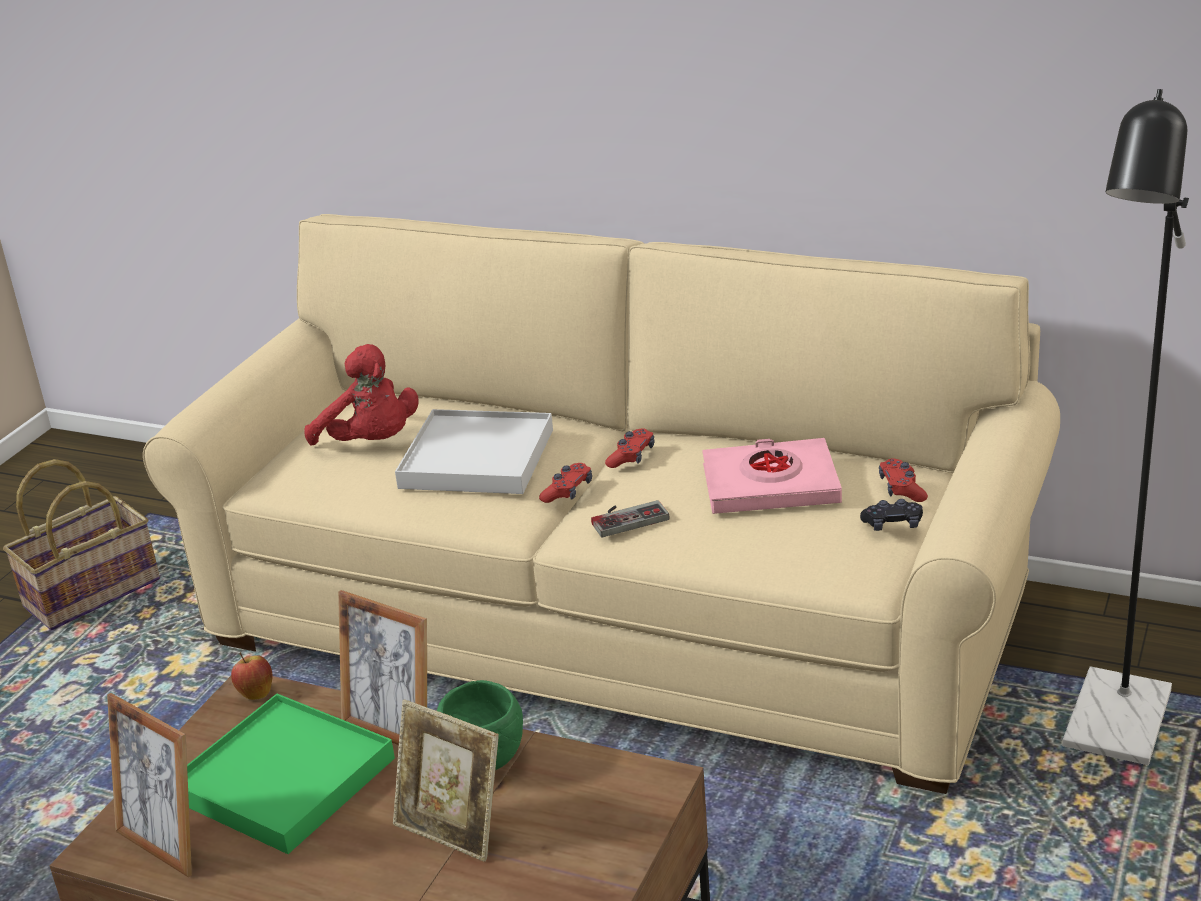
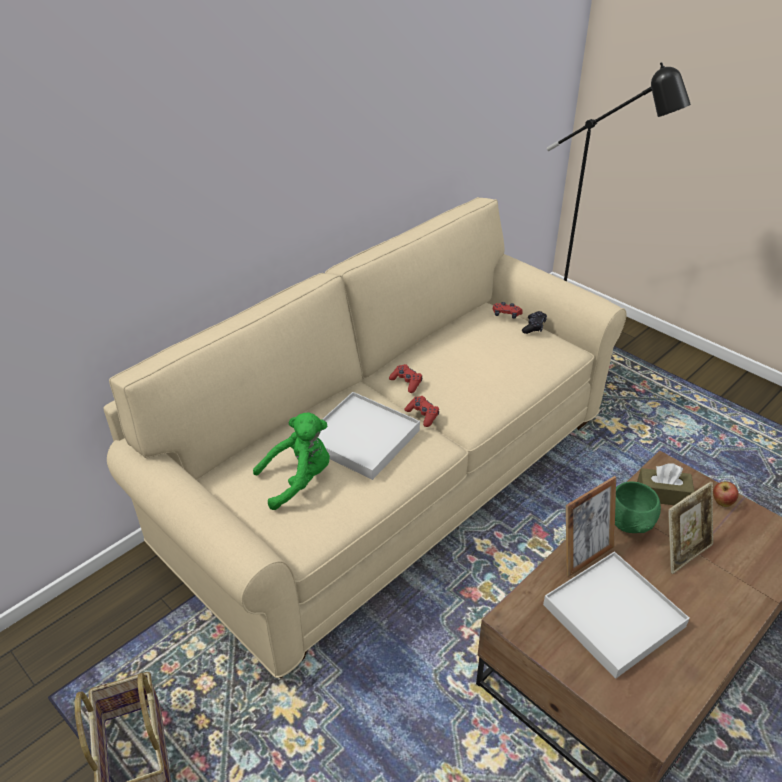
camera: 70 degrees left, 10 degrees up
(165, 844) = (660, 689): picture frame -> none
(255, 693) = (516, 614): apple -> apple (721, 502)
(283, 779) = (613, 616): green tray -> white tray
(371, 443) = (299, 480): red plush toy -> green plush toy
(580, 787) = (662, 494): none -> brown tissue box
(627, 517) = (471, 400): game controller -> none
(770, 486) = (475, 348): pink book -> none

